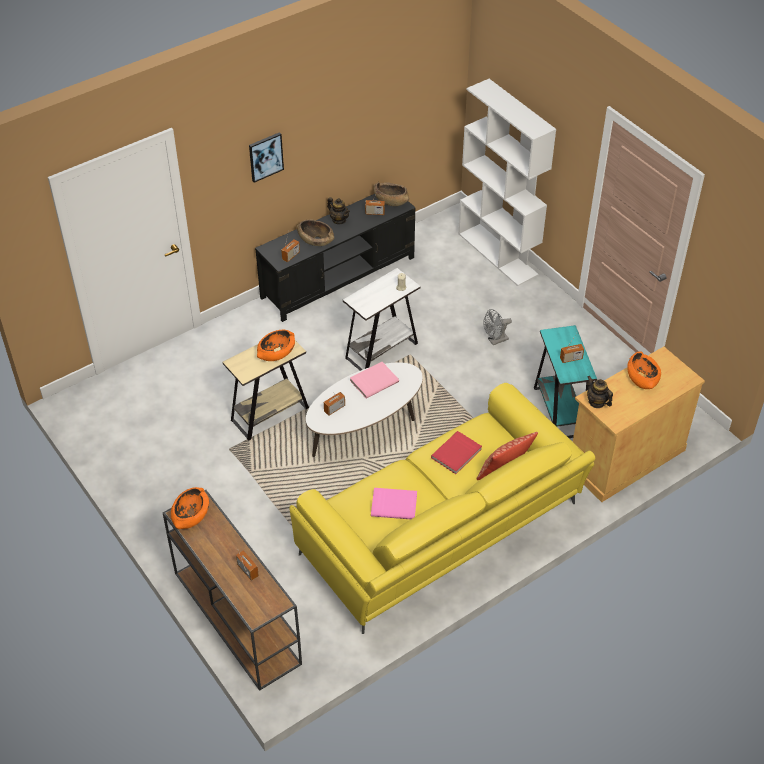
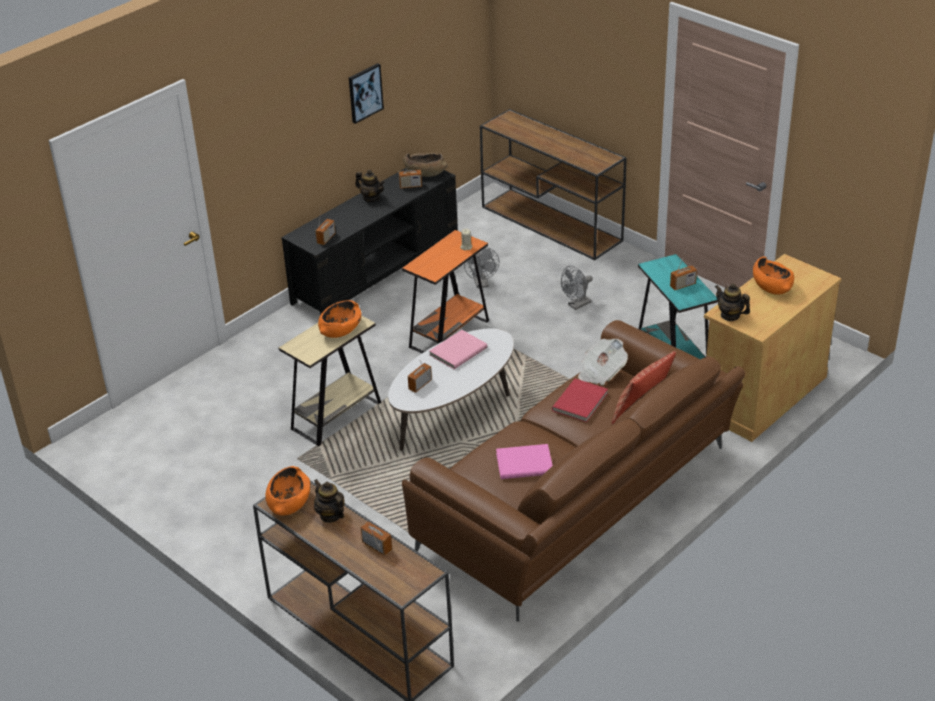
camera: 10 degrees left, 10 degrees down
(219, 534) = (330, 515): none -> teapot
(265, 156) = (286, 118): picture -> picture (365, 92)
(316, 240) = (350, 220): brown bowl -> none
(381, 351) = (449, 334): white side table -> orange side table
(422, 305) = (482, 284): none -> grey fan
(441, 532) = (577, 502): yellow sofa -> brown sofa
(482, 427) = (601, 372): none -> newspaper
(498, 254) = (552, 224): white bookcase -> brown console table

